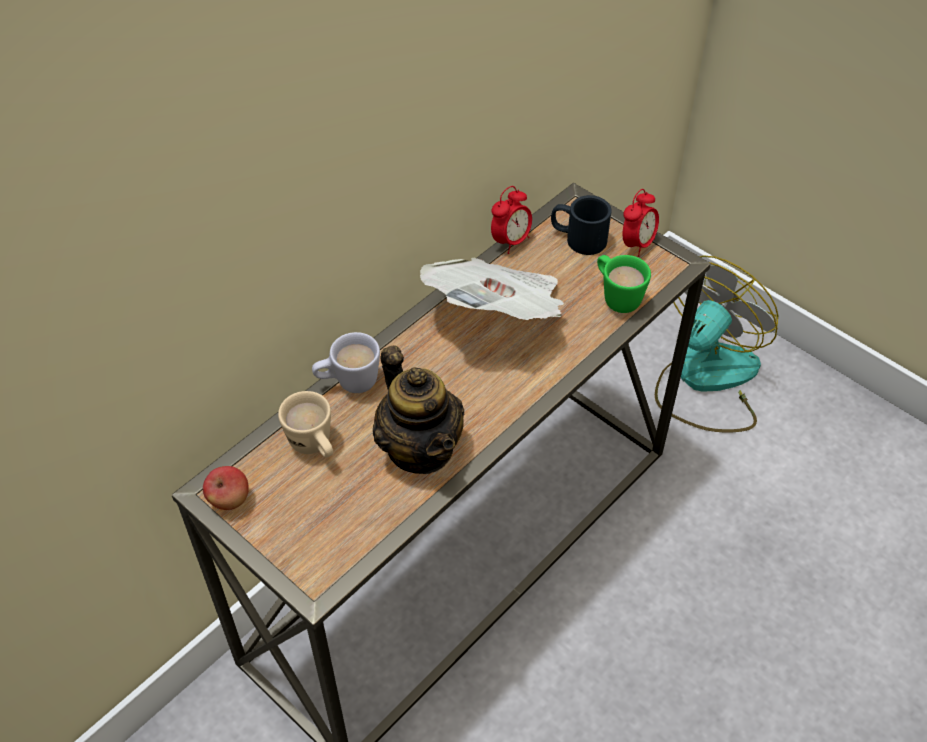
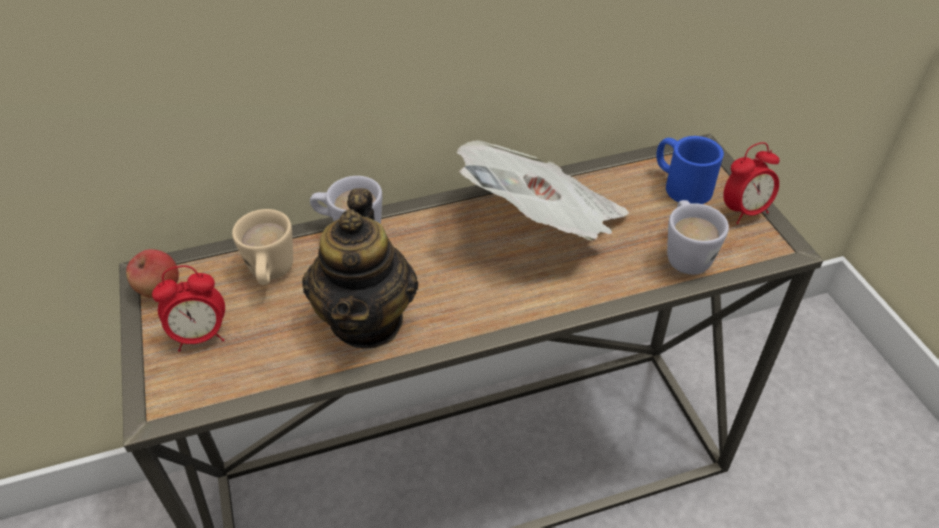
camera: 30 degrees right, 5 degrees down
(511, 241) = (605, 163): alarm clock -> alarm clock (201, 336)
(578, 238) = (680, 184): black mug -> blue mug
(616, 296) = (685, 254): green mug -> white mug
(705, 380) = (815, 418): fan -> none

